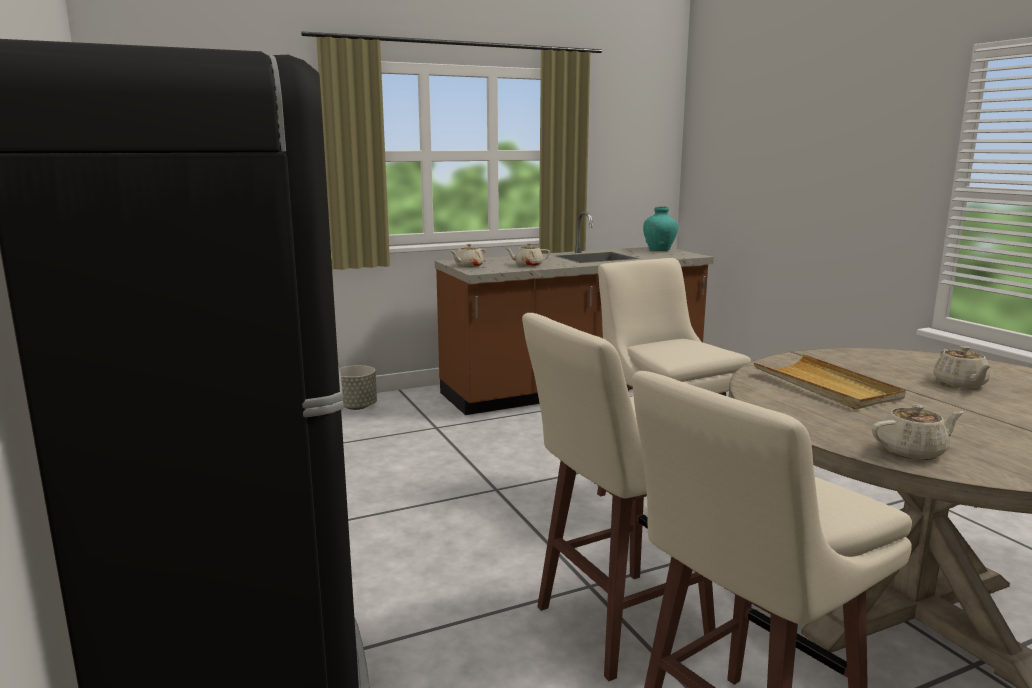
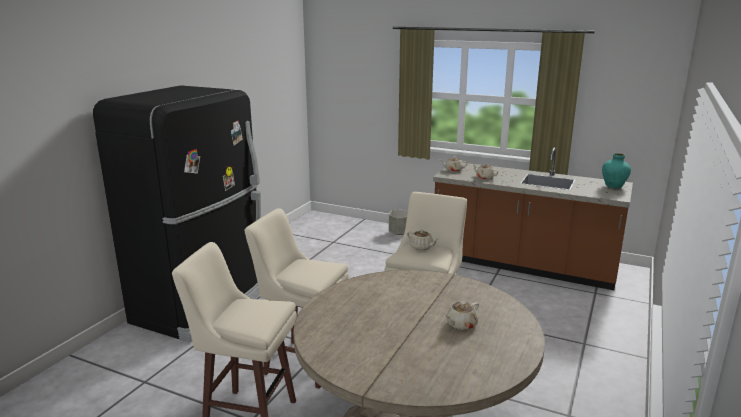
camera: 50 degrees right, 5 degrees up
(826, 386) = (398, 293): beige tray -> none
(913, 451) = (321, 326): beige teapot -> beige teapot (422, 247)

